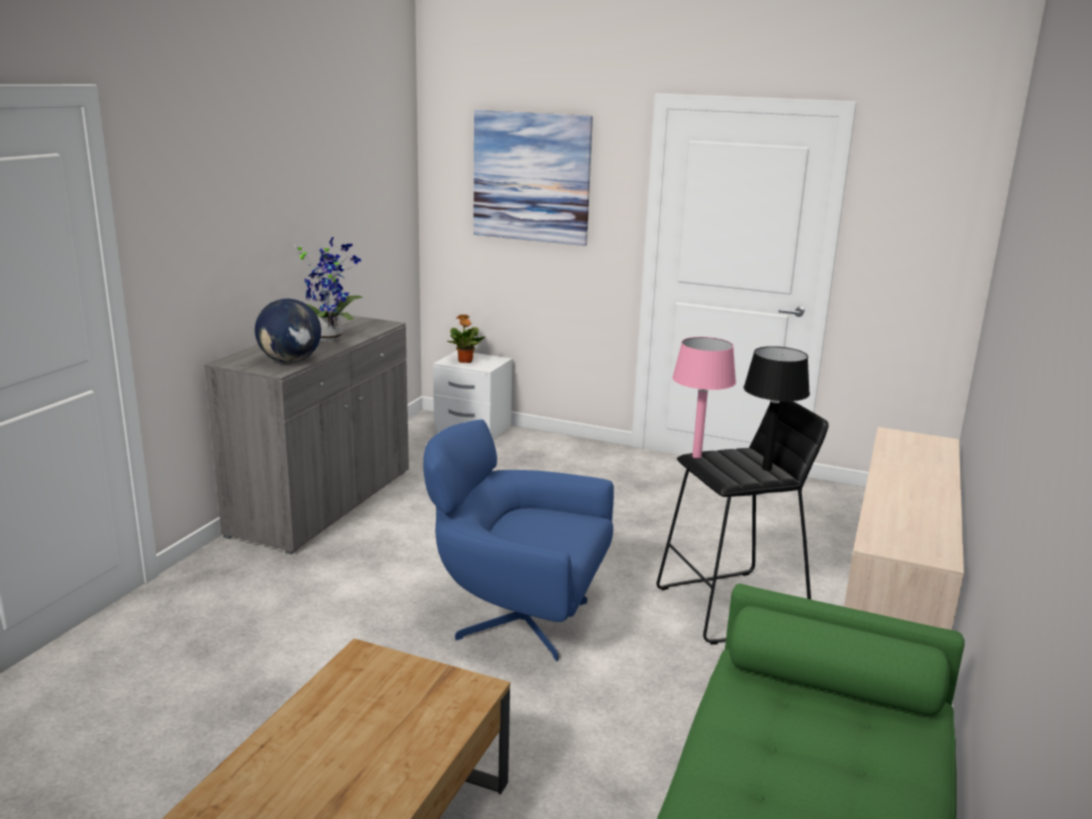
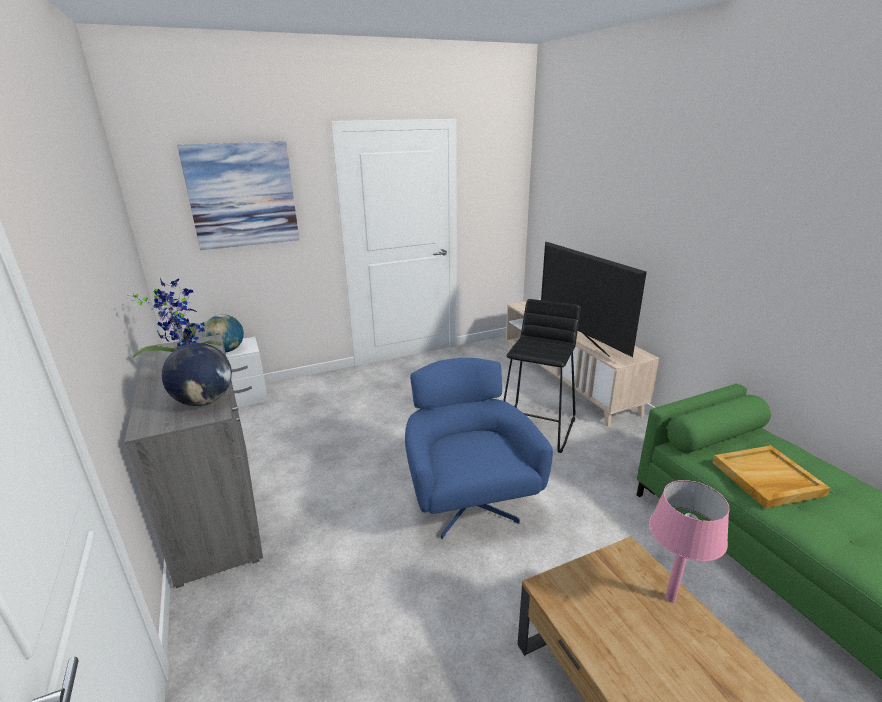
camera: 45 degrees left, 5 degrees up
(465, 361) = (227, 350): potted plant -> globe
(517, 619) = (468, 502): blue armchair -> blue armchair turned 105 degrees clockwise
(697, 456) = (519, 350): pink table lamp -> pink table lamp (670, 597)
(766, 469) = (555, 343): black table lamp -> none
(777, 747) = (767, 479): none -> beige tray
(879, 504) = (581, 341): none -> television

